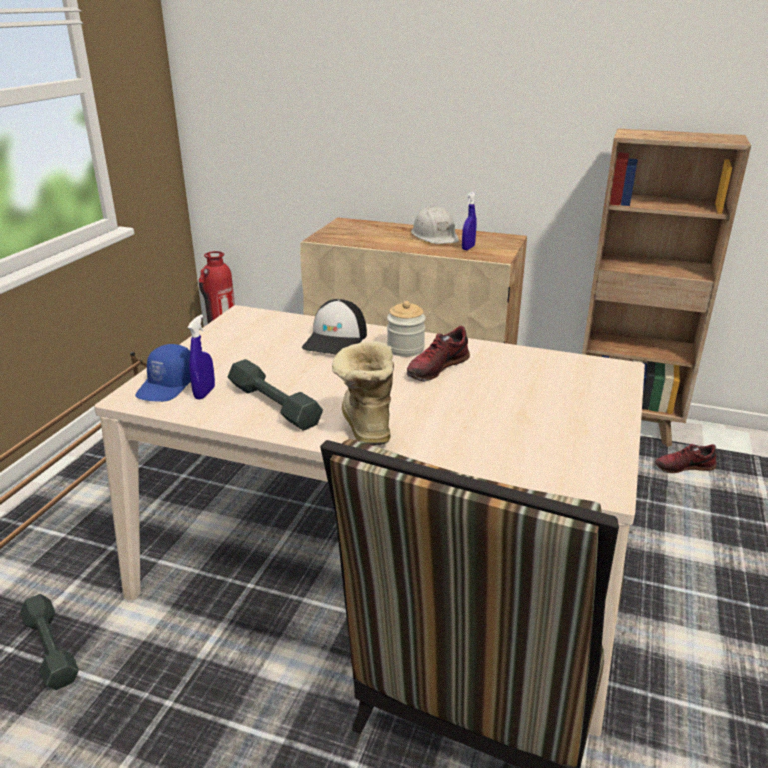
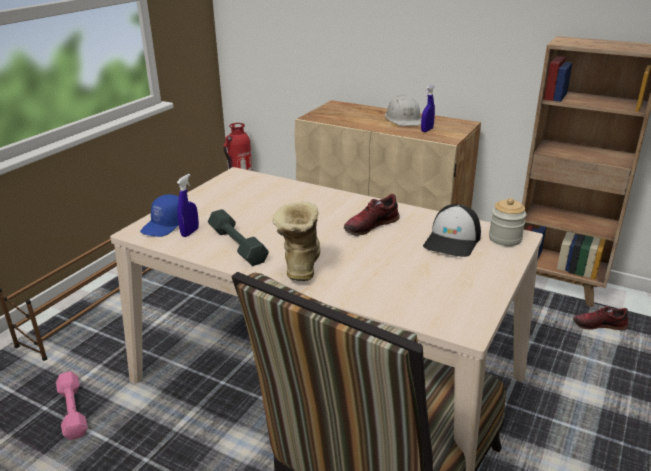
camera: 10 degrees right, 0 degrees up
(50, 648) = (72, 411): grey dumbbell -> pink dumbbell
(336, 340) = (300, 199): cap -> cap (453, 241)
(405, 349) = (351, 209): jar -> jar (505, 239)

